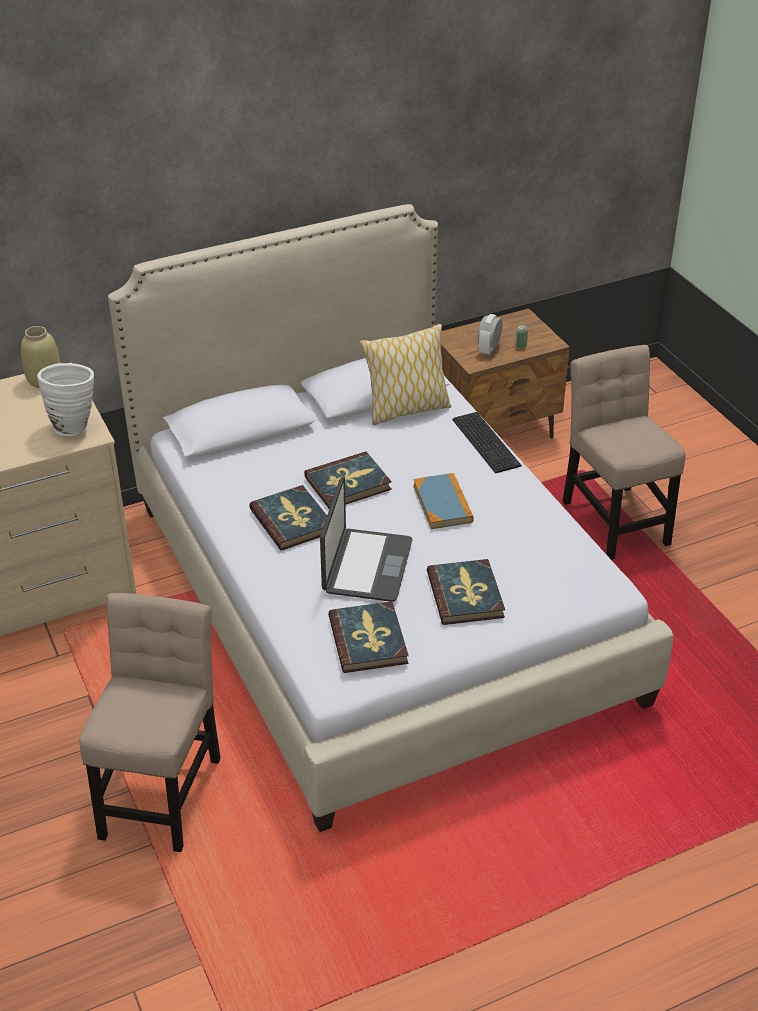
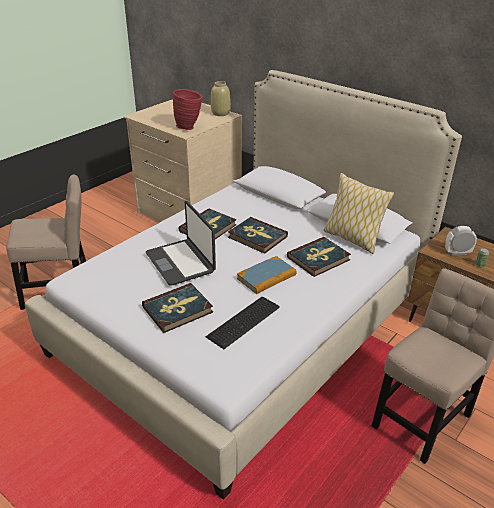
camera: 65 degrees right, 5 degrees down
(74, 425) = (189, 127): white vase -> red vase
(366, 566) = (181, 262): laptop -> laptop turned 75 degrees clockwise
(368, 640) = (112, 281): book -> book (318, 259)
(487, 441) = (352, 279): keyboard -> keyboard (245, 322)

